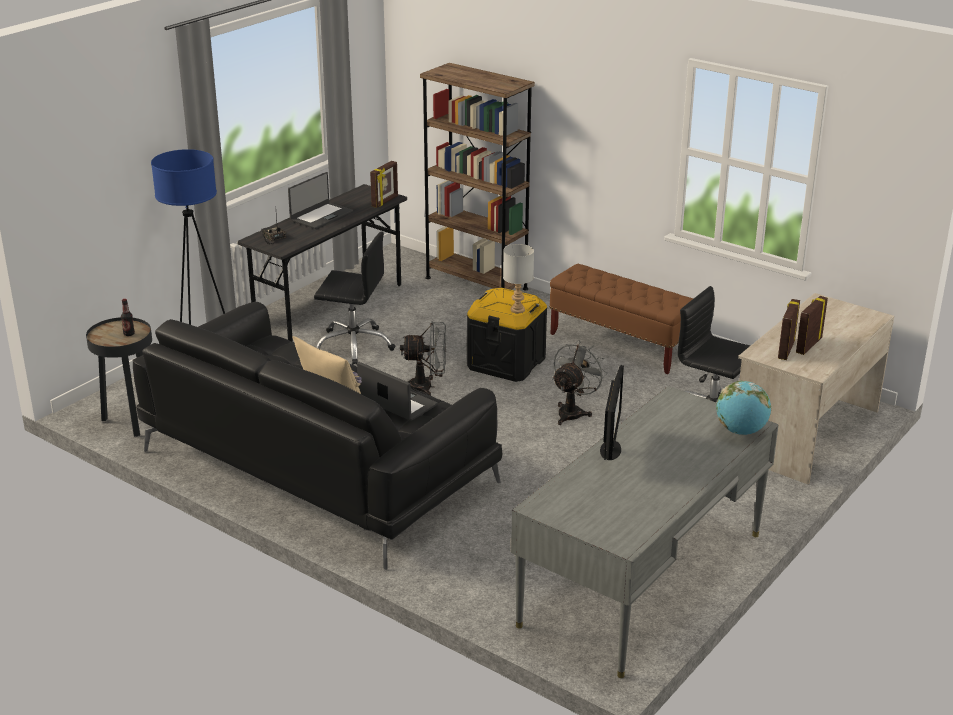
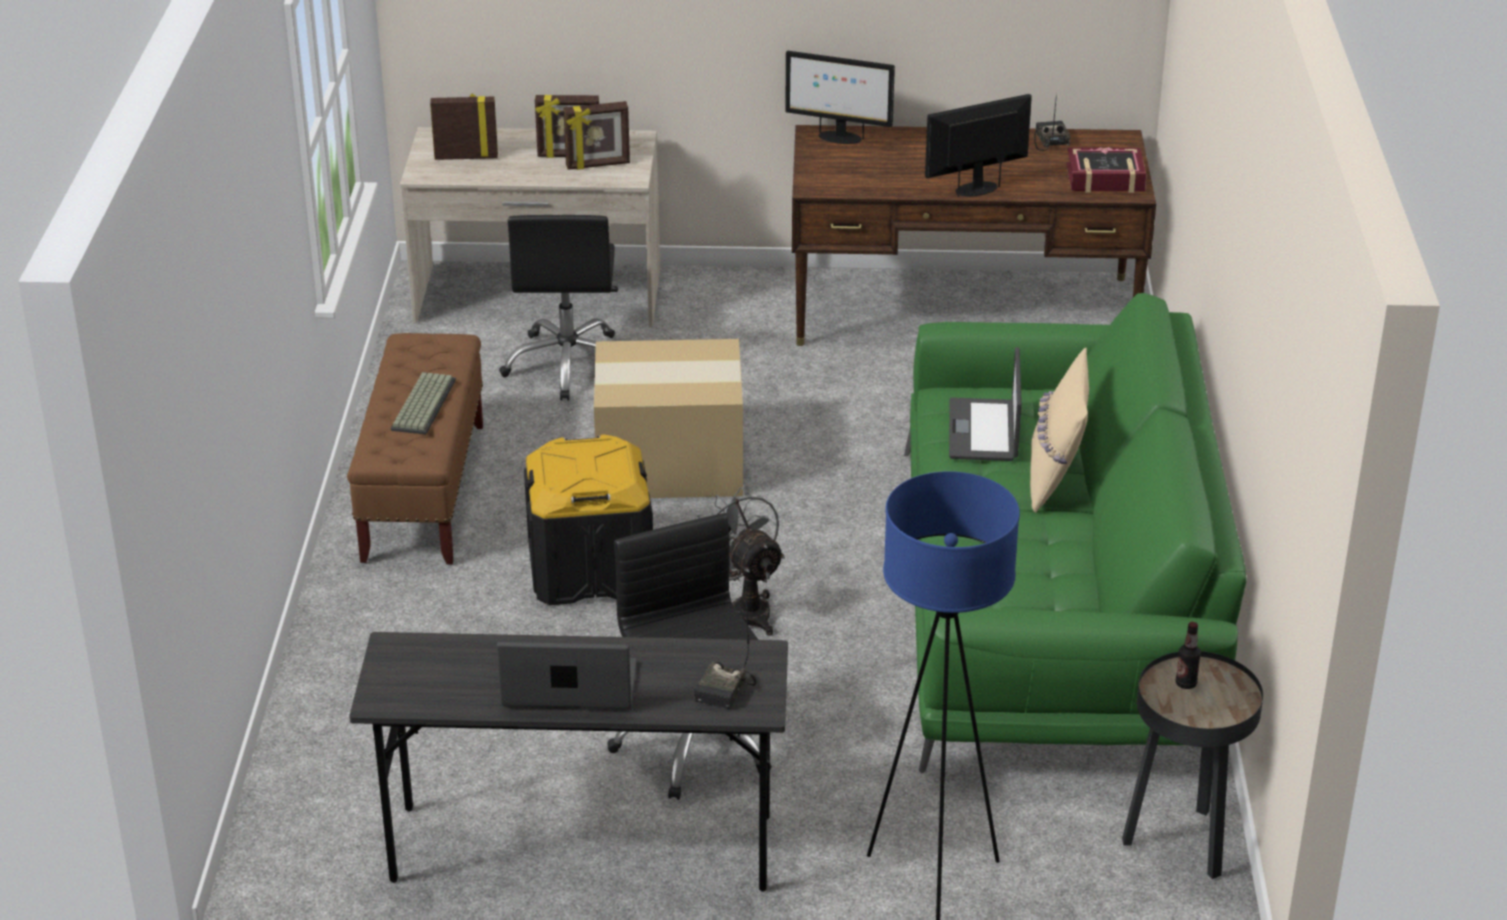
camera: 125 degrees left, 5 degrees up
(316, 465) = (1052, 606): black sofa -> green sofa
(385, 201) = (423, 645): picture frame -> picture frame (466, 157)
(476, 283) = (317, 721): brown bookcase -> none
(517, 310) = (609, 445): grey table lamp -> none
(570, 506) = (1105, 178): none -> book
(573, 412) = (672, 463): grey fan -> cardboard box
(615, 287) = (422, 404): none -> keyboard
(643, 578) = (963, 310): grey desk -> brown desk
(654, 511) = (1049, 140): none -> radio
(741, 431) = (839, 138): globe -> monitor

